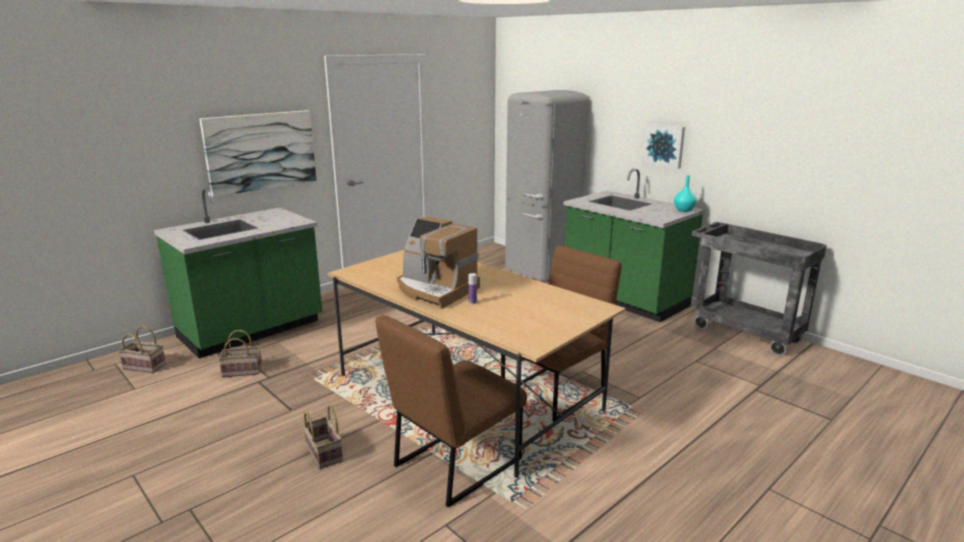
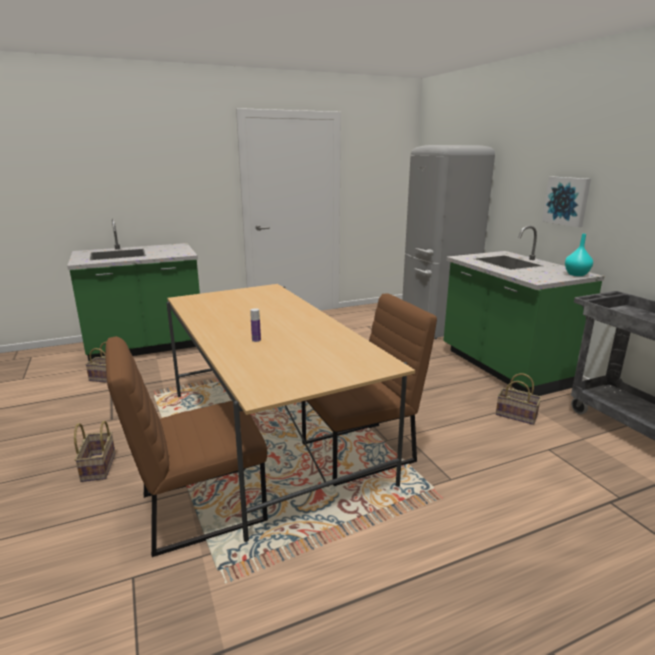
camera: 20 degrees right, 0 degrees up
(146, 366) = (48, 362): basket -> basket (517, 415)
(261, 151) = (172, 192): picture -> none
(435, 290) = (236, 324): coffee machine -> none

